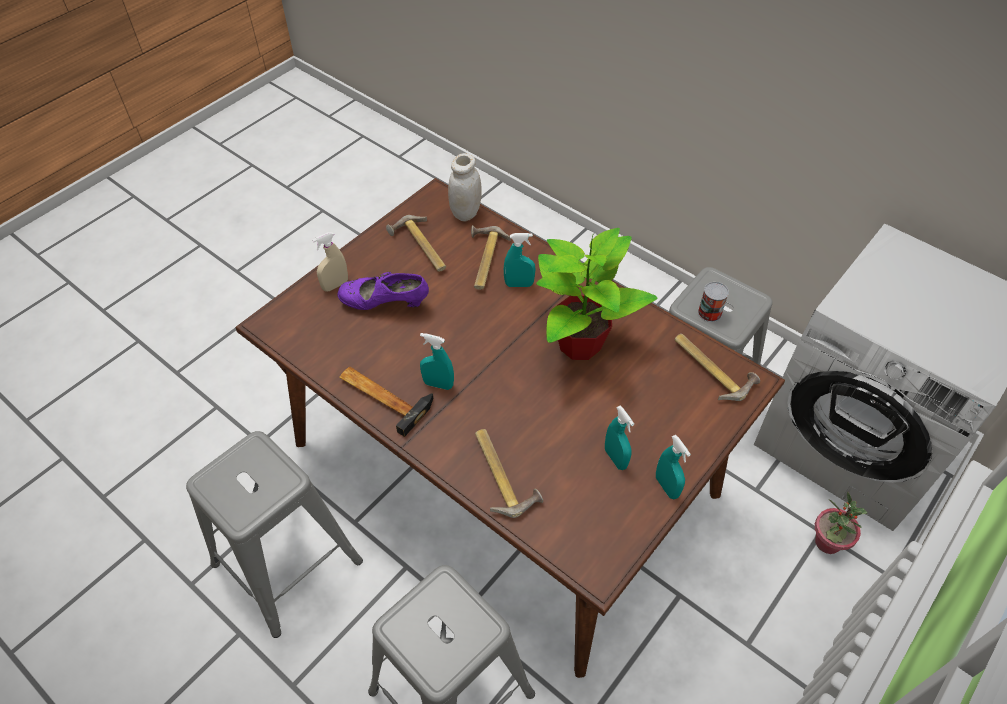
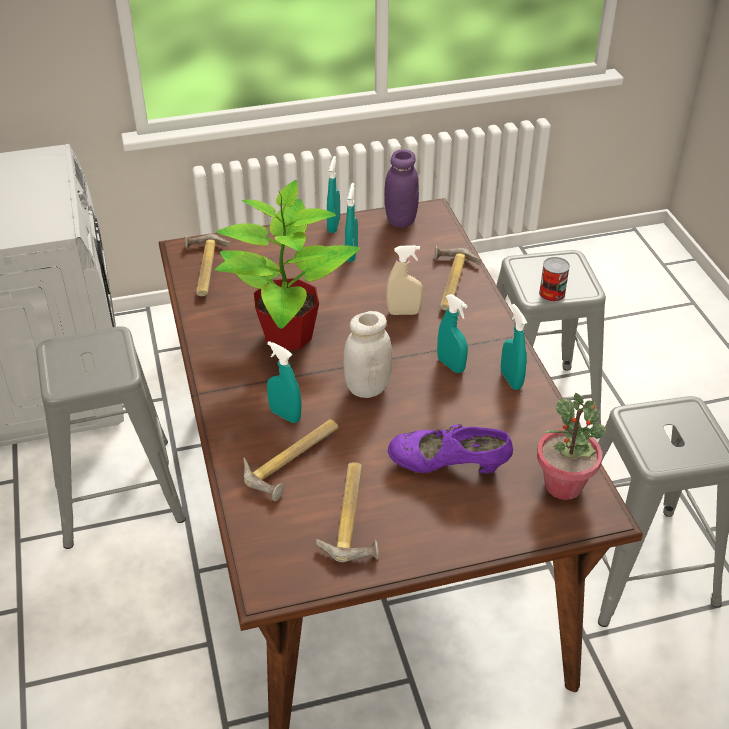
camera: 145 degrees left, 10 degrees down
(335, 285) = (492, 520): beige spray bottle -> beige spray bottle (404, 312)
(383, 396) = (511, 380): hammer -> turquoise spray bottle
(385, 304) = (448, 467): purple shoe -> purple shoe turned 150 degrees clockwise
(466, 213) = (255, 535): white jar -> white jar (367, 388)
(614, 536) = (400, 220): none -> purple jar
(709, 312) = (110, 358): can -> can (552, 293)
(827, 542) = (161, 344): potted plant -> potted plant (564, 485)

